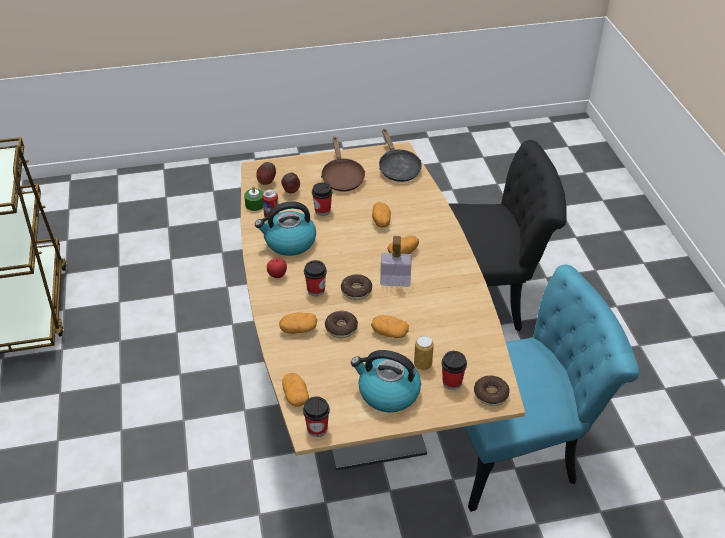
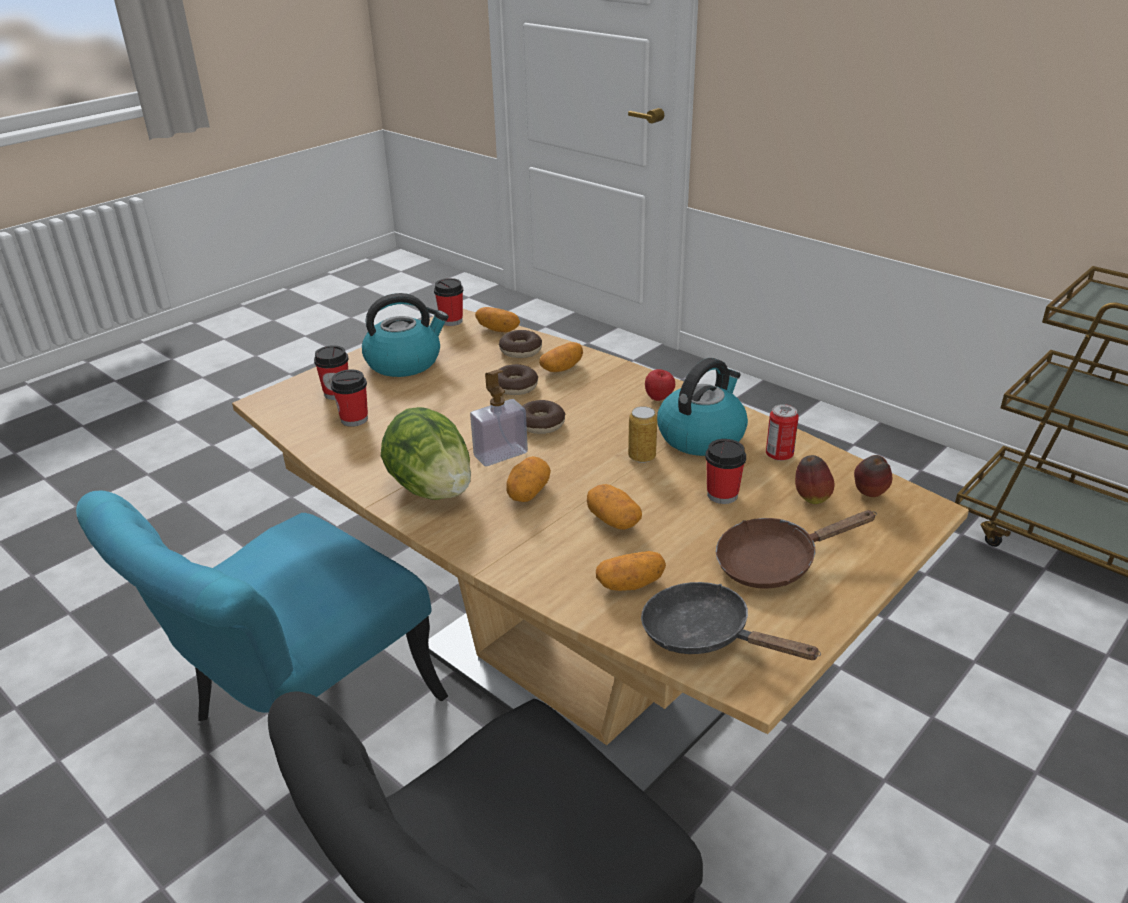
camera: 145 degrees right, 10 degrees down
(255, 204) = (826, 458): green candle -> none
(316, 290) = (592, 405): cup -> cup (354, 419)
(342, 177) = (774, 562): brown frying pan -> brown frying pan turned 60 degrees counterclockwise
(389, 333) = (451, 403): potato -> potato (630, 584)
(422, 364) = (384, 394): can -> can (642, 457)
(446, 276) = (432, 489): none -> lettuce
(490, 394) = (282, 400): donut -> donut (520, 351)

